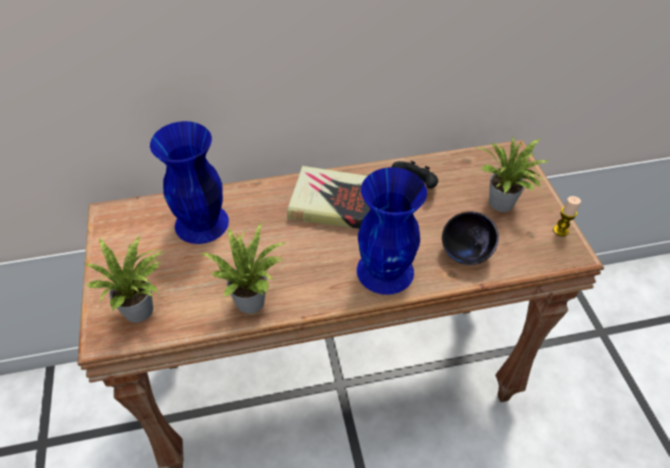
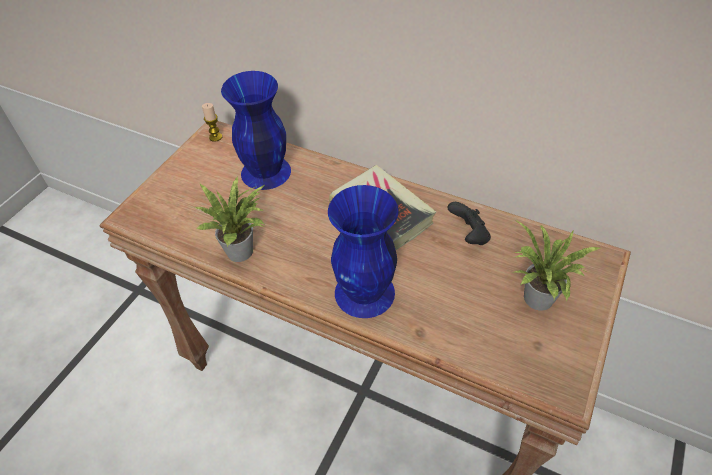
camera: 40 degrees right, 0 degrees up
(143, 310) = (168, 213): potted plant -> none
(465, 253) = (452, 322): black bowl -> none
(560, 230) = (576, 362): candle -> candle (215, 137)

